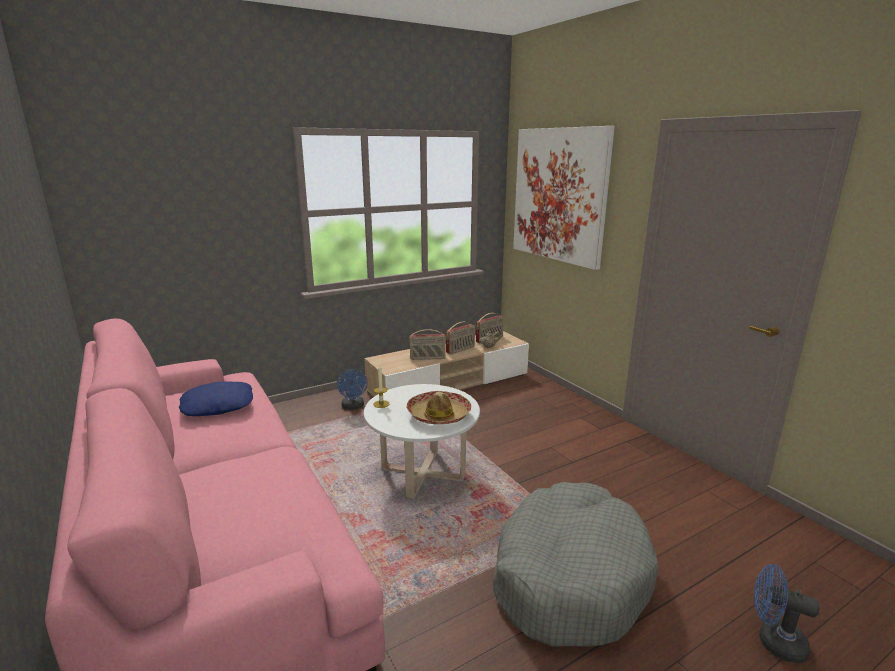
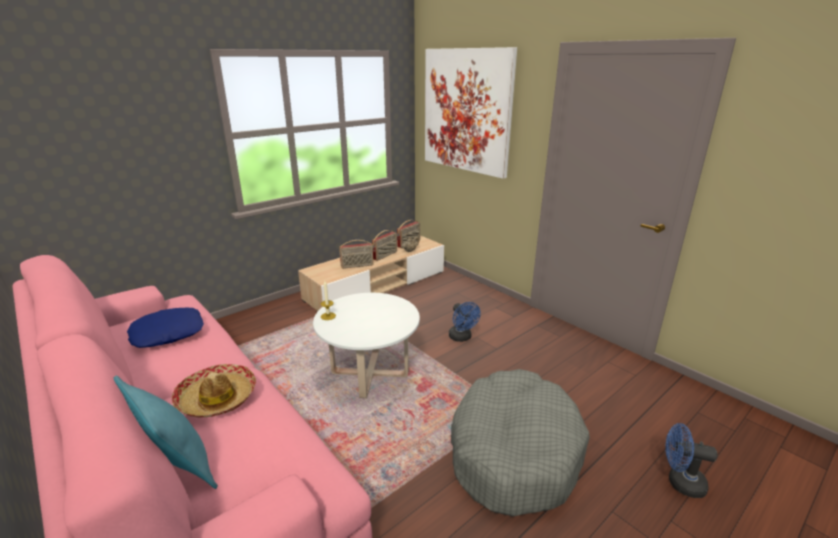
camera: 10 degrees left, 5 degrees up
(197, 531) = (179, 467): none -> turquoise pillow
(353, 407) = (292, 316): blue fan -> blue fan (462, 338)
(438, 415) = (383, 322): hat -> hat (217, 398)

